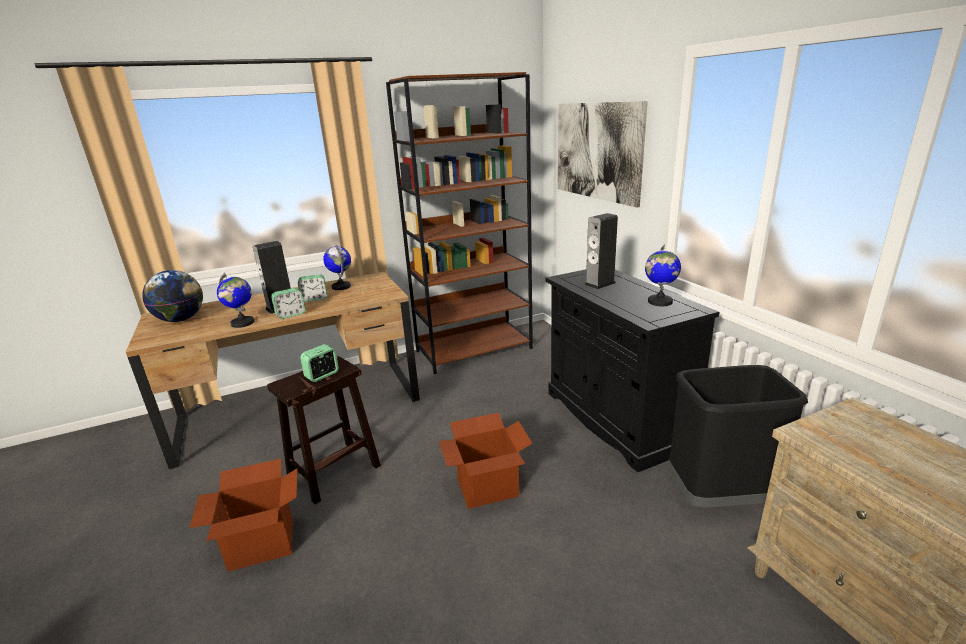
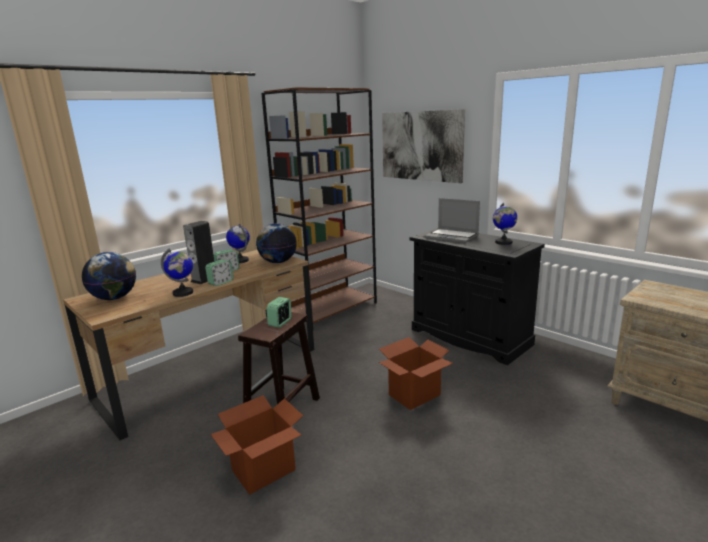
camera: 20 degrees left, 5 degrees down
(375, 294) = (278, 262): none -> globe
(600, 284) = (452, 237): speaker -> laptop
(719, 498) = (565, 369): black trash can -> none

